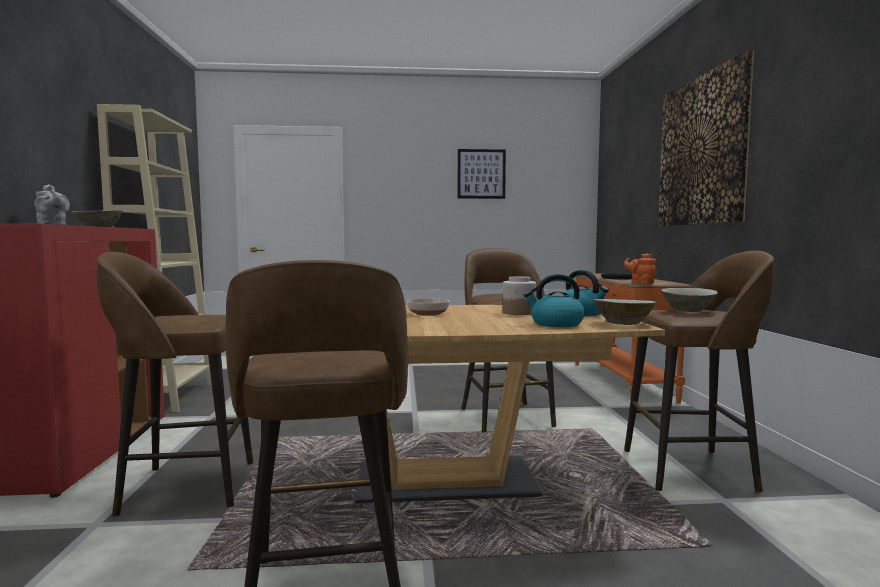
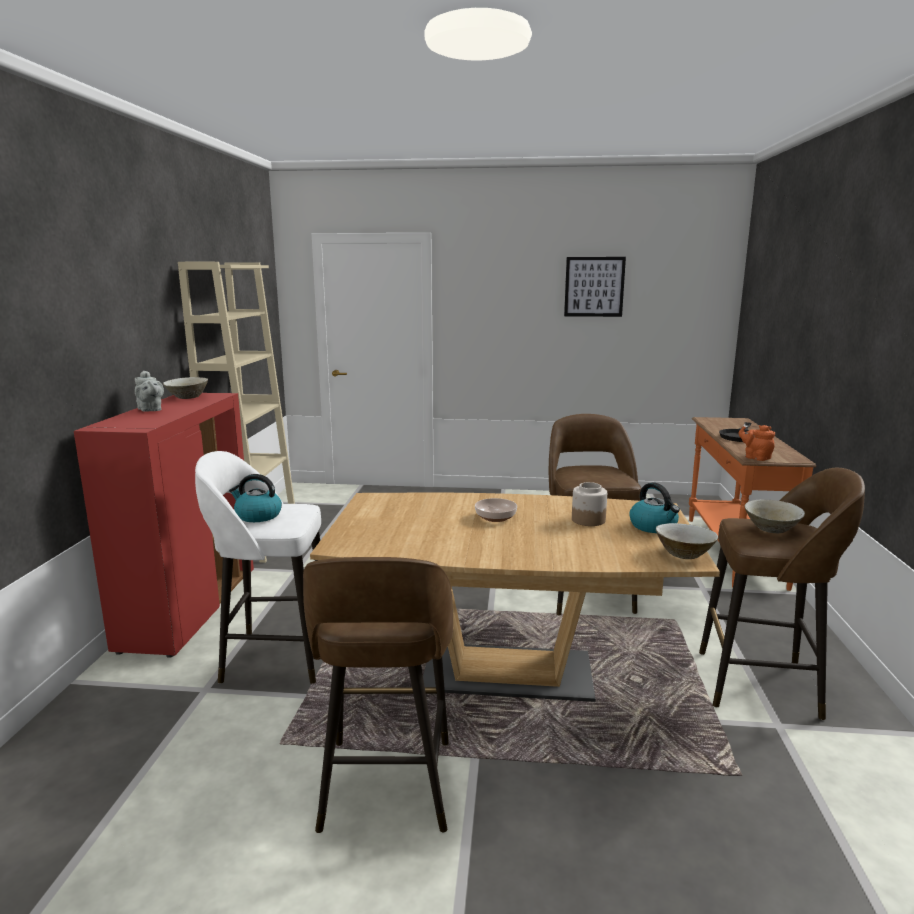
camera: 10 degrees right, 10 degrees up
(185, 487) = (274, 657): brown stool -> white stool
(556, 324) = (614, 550): kettle -> kettle (257, 516)
(702, 151) = (844, 309): picture -> none

